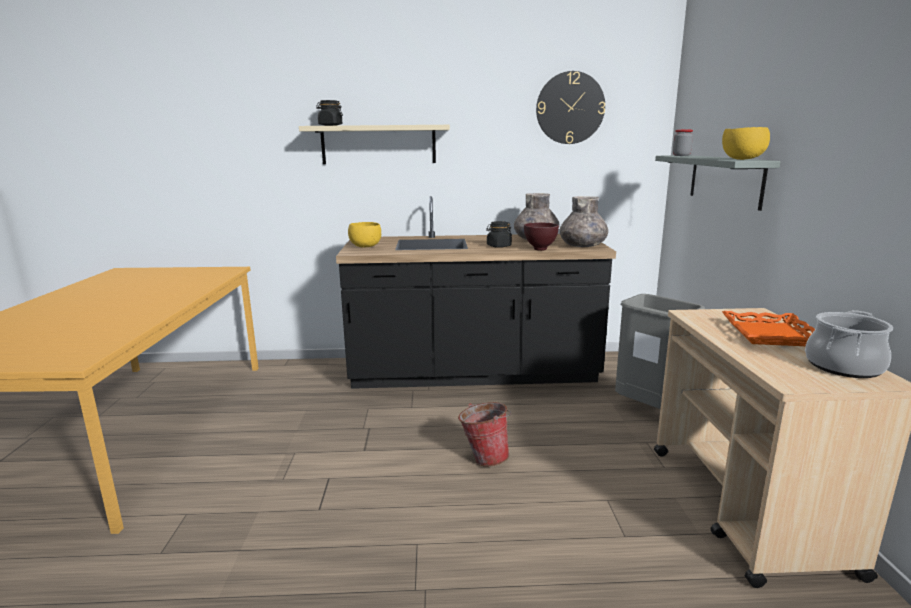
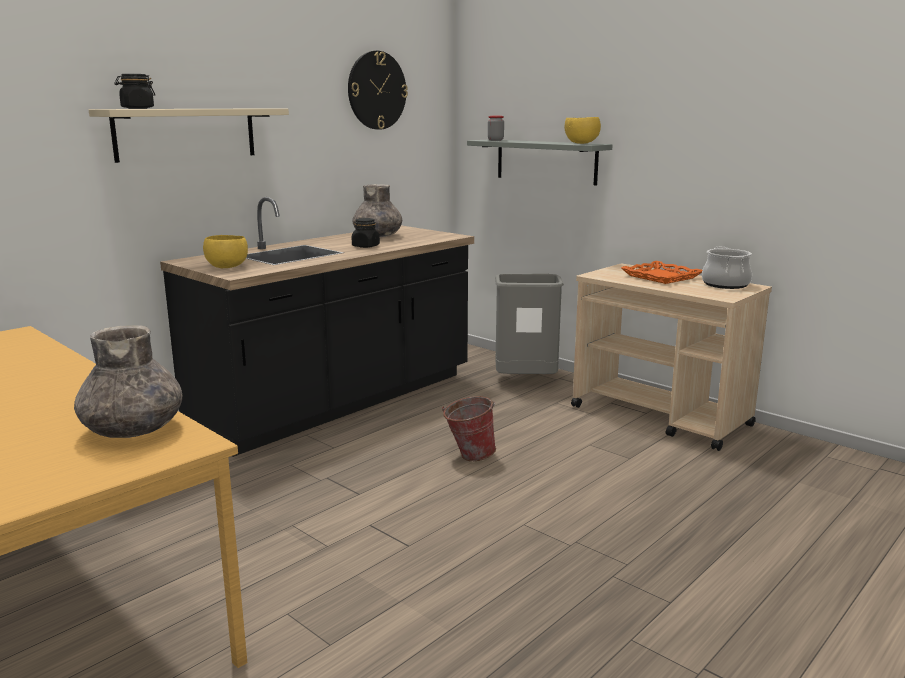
camera: 45 degrees left, 0 degrees up
(539, 249) = (411, 243): brown bowl -> none
(583, 246) = (436, 236): grey vase -> grey vase (134, 429)

